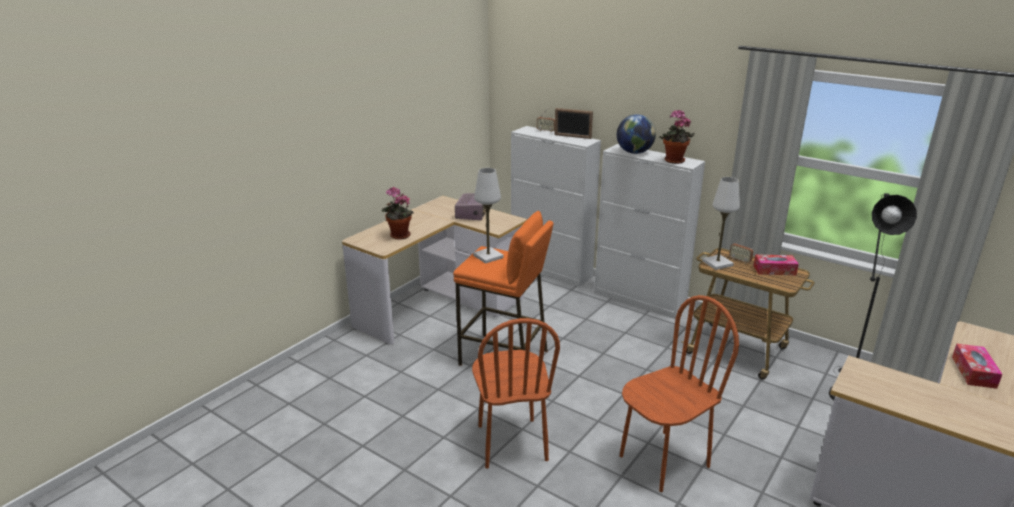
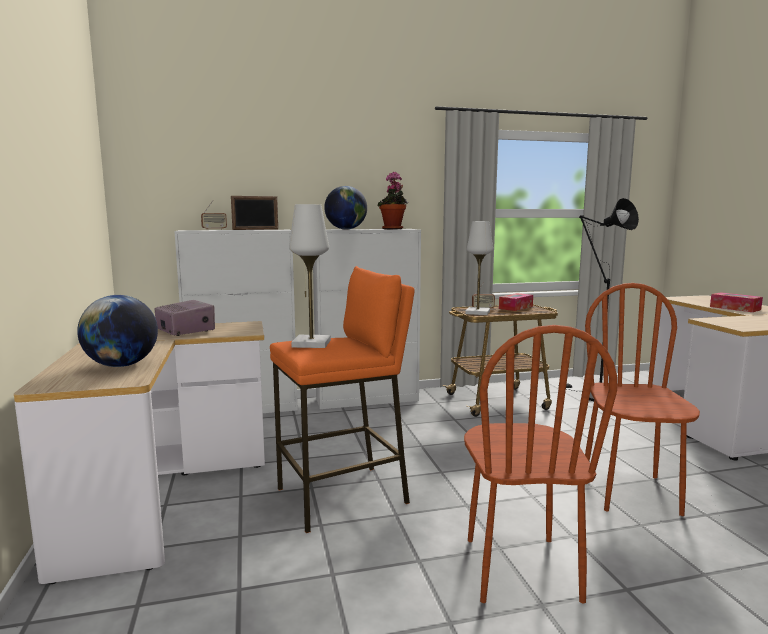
camera: 50 degrees left, 15 degrees down
(398, 236) = (122, 365): potted plant -> globe
(511, 443) = (520, 568): brown chair -> brown chair turned 60 degrees clockwise

